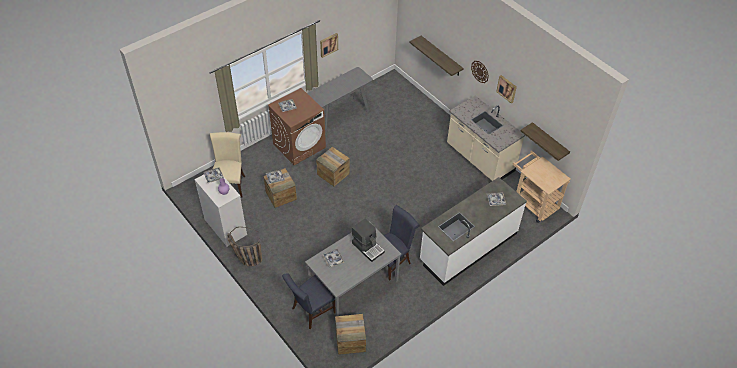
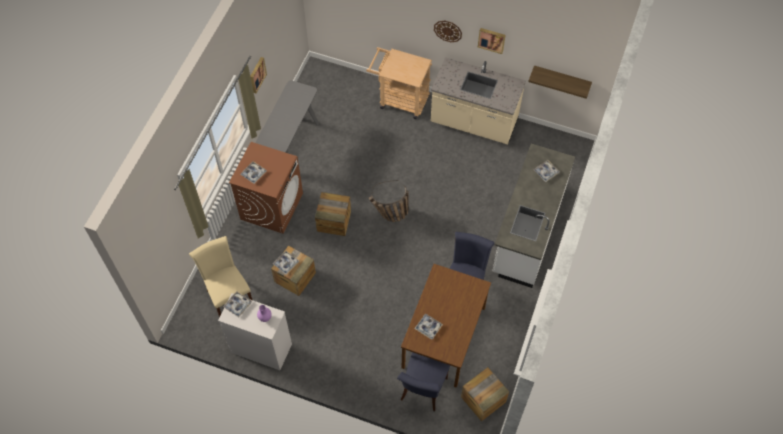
camera: 30 degrees left, 10 degrees up
(245, 258) = (310, 372): basket -> basket (389, 215)
(353, 284) = (443, 336): grey dining table -> brown dining table
(368, 247) = (453, 294): coffee machine -> none
(441, 56) = (384, 27): shelf -> none
(532, 202) = (557, 147): beige cart -> beige cart (399, 100)

